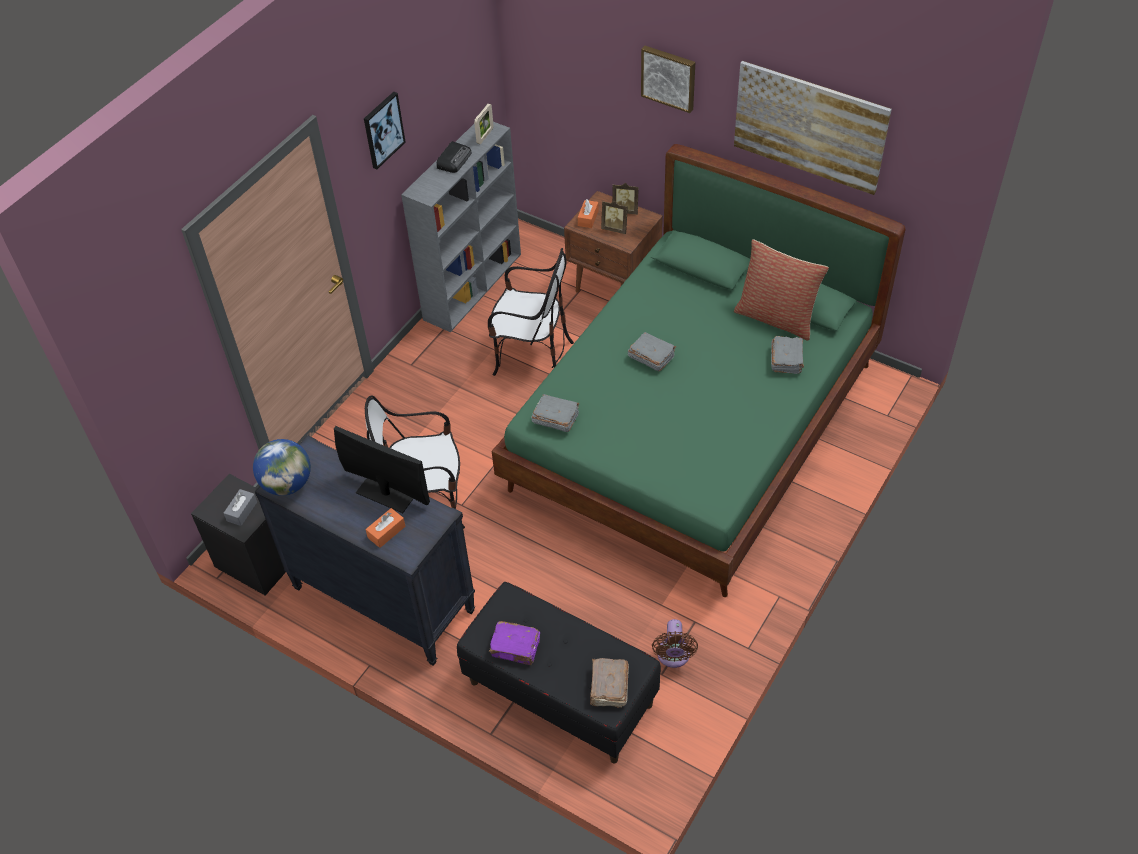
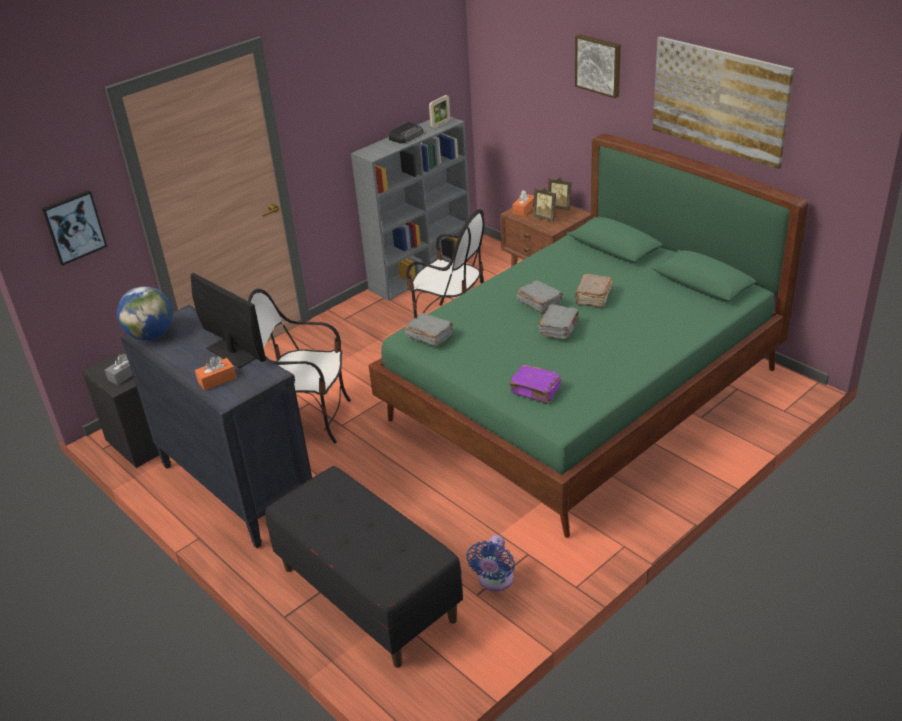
camera: 15 degrees right, 15 degrees down
(383, 130) = (335, 82): picture -> picture (74, 227)
(516, 648) = (319, 521): purple book -> purple book (535, 391)
(608, 688) = (395, 571): brown book -> brown book (592, 297)
(673, 656) = (494, 581): brown fan -> blue fan
(776, 317) = (673, 288): pillow -> none
(787, 360) = (672, 320): grey book -> grey book (559, 328)

